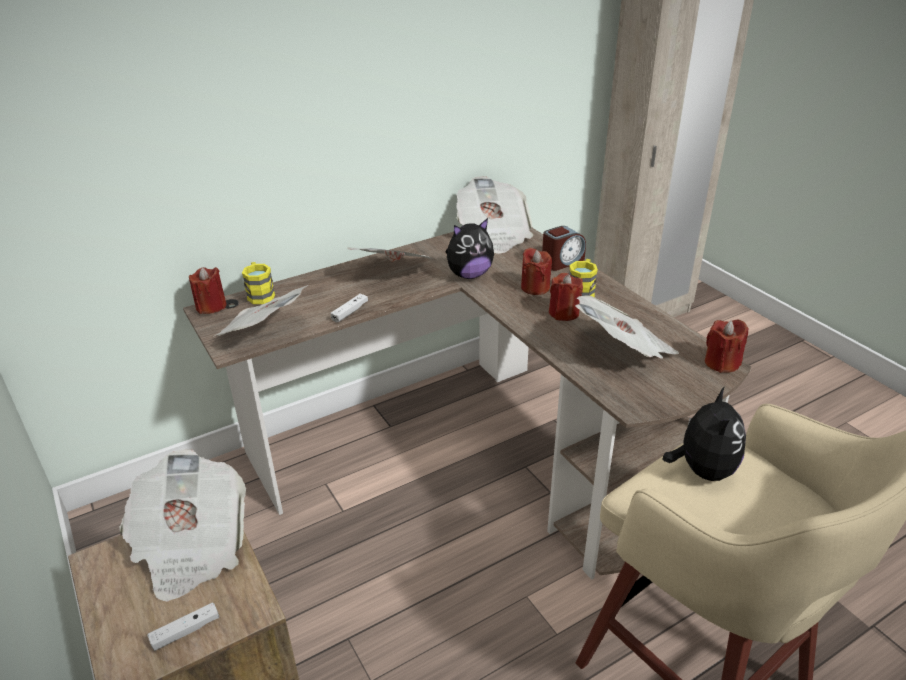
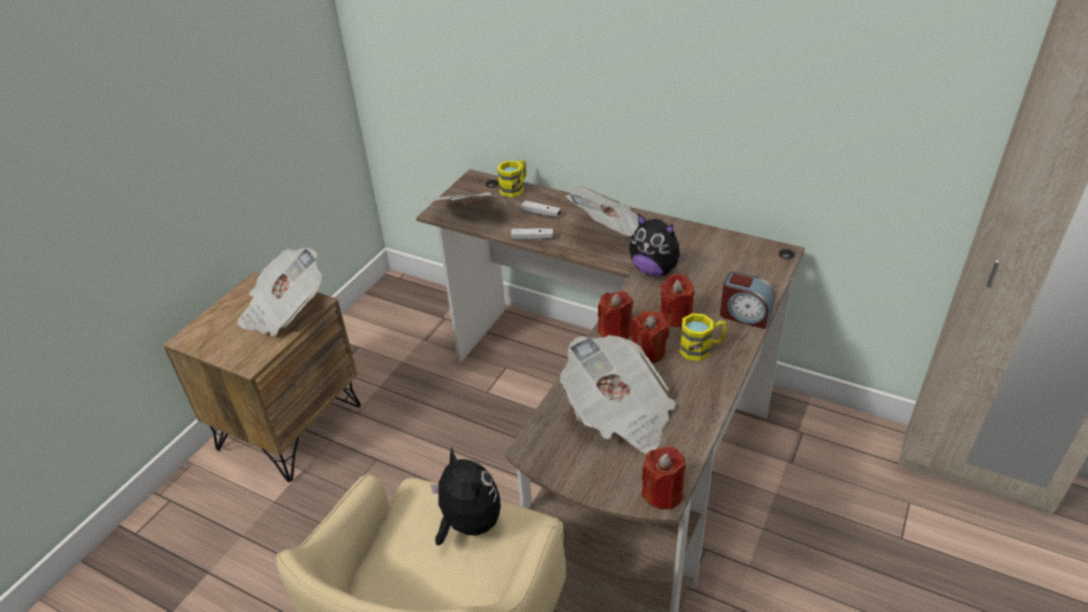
camera: 60 degrees right, 5 degrees up
(186, 631) = (221, 345): white game controller -> white game controller (541, 213)
(211, 306) = (479, 178): red candle -> red candle (615, 331)
(494, 234) = (747, 253): newspaper -> none
(702, 469) = (468, 524): plush toy -> plush toy turned 105 degrees counterclockwise

